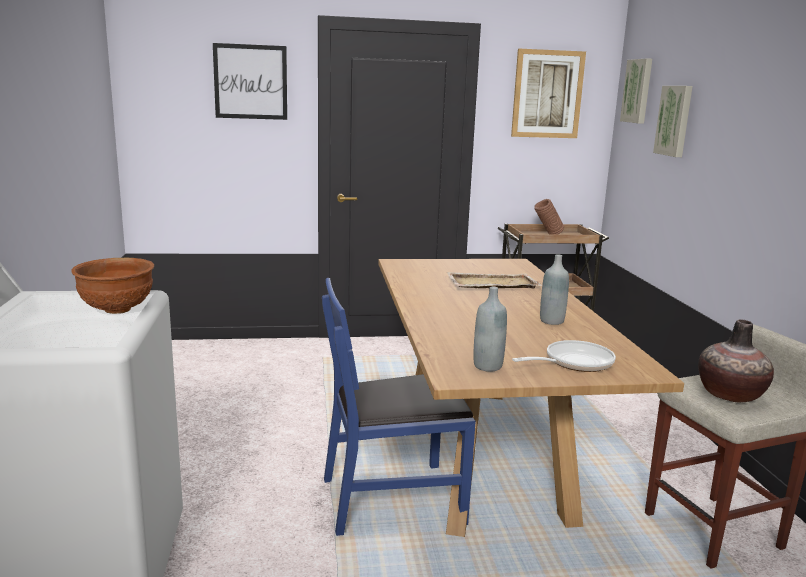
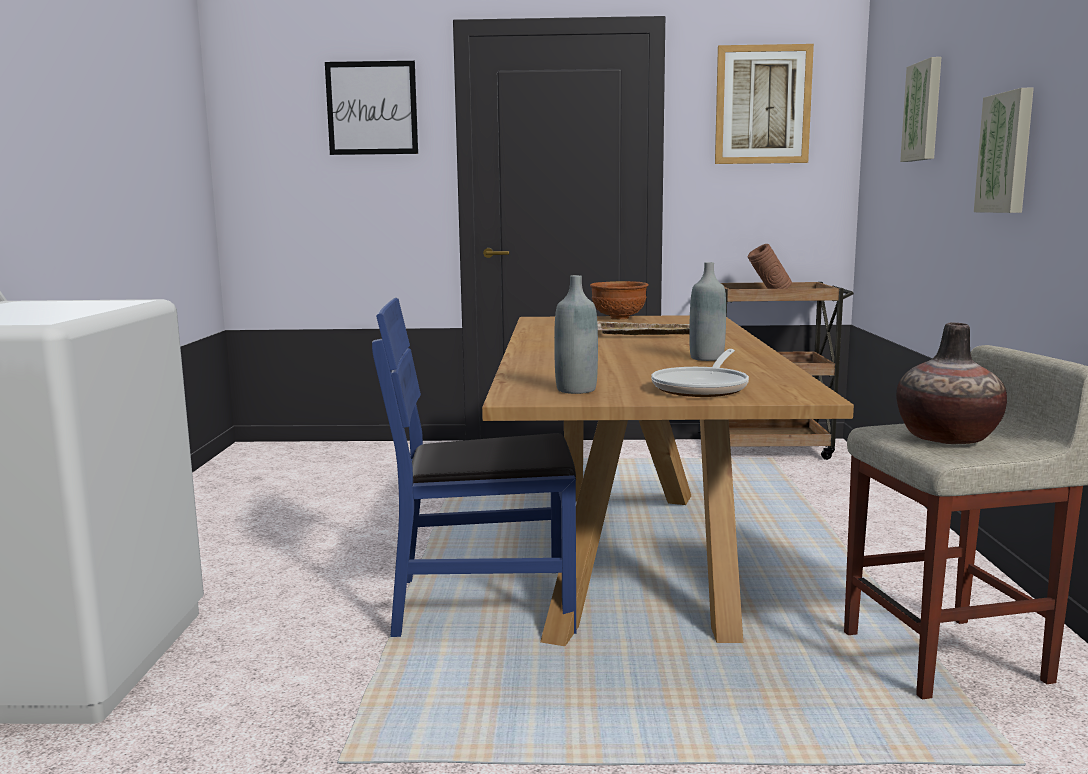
camera: 10 degrees right, 5 degrees down
(116, 310) = (91, 308): brown bowl -> brown bowl (618, 318)
(573, 362) = (703, 388): frying pan -> frying pan turned 135 degrees clockwise
(638, 91) = (884, 86): picture -> picture (1007, 153)

